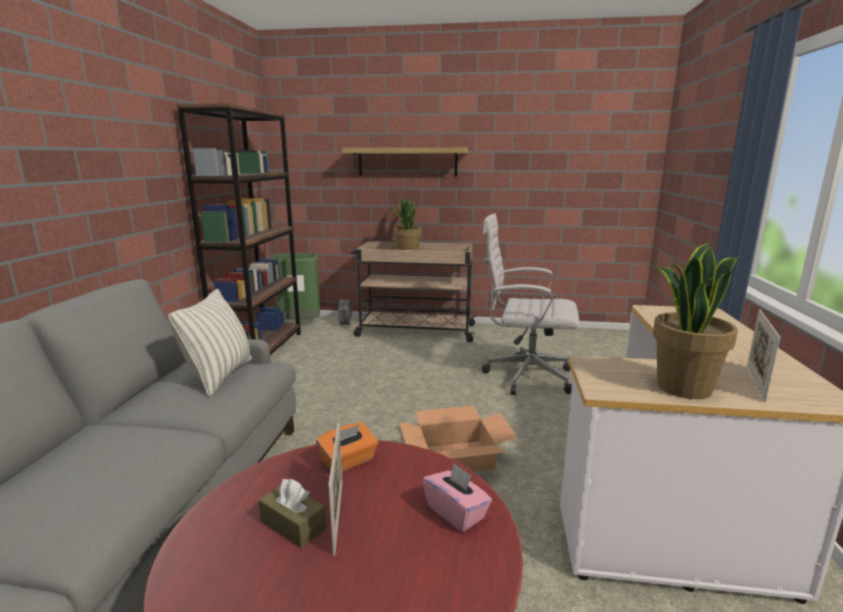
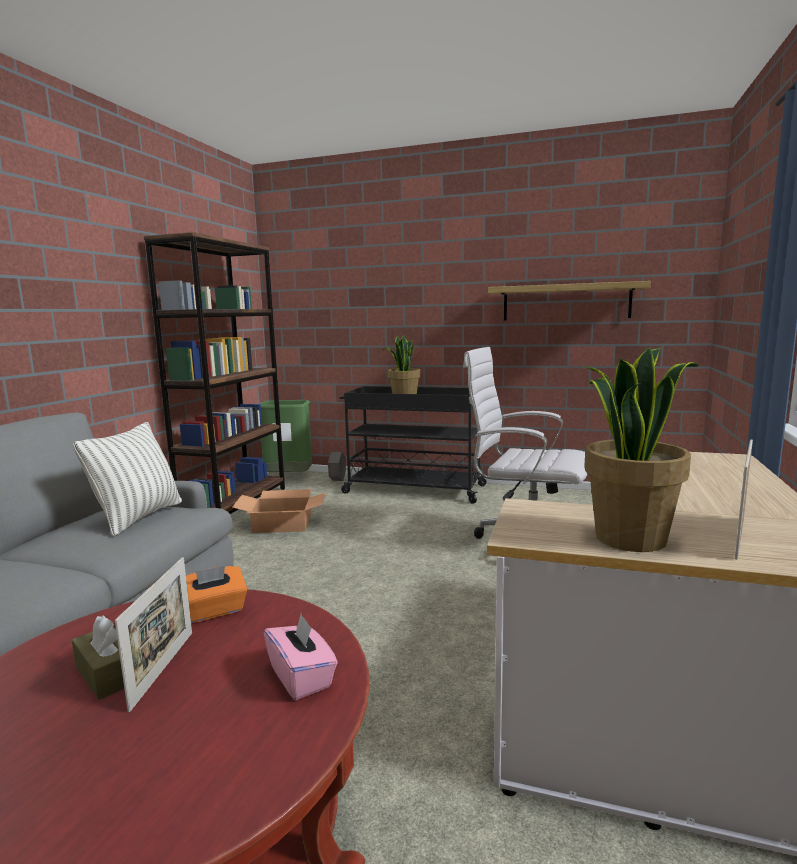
camera: 10 degrees right, 5 degrees down
(407, 162) = (407, 296): shelf -> shelf (566, 302)
(414, 331) = (412, 489): beige cart -> black cart
(455, 458) = (402, 631): cardboard box -> cardboard box (282, 524)

